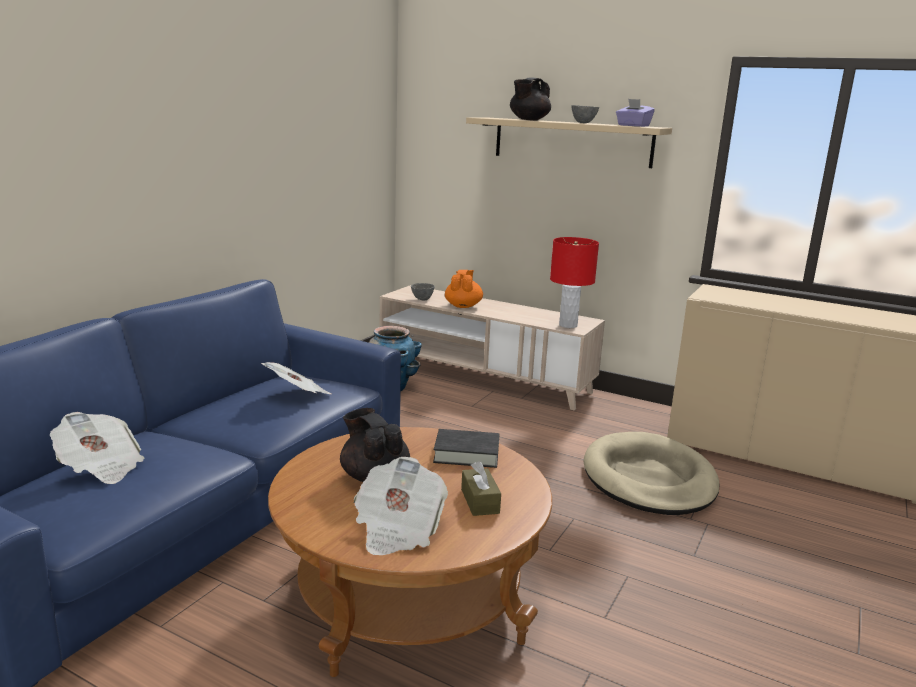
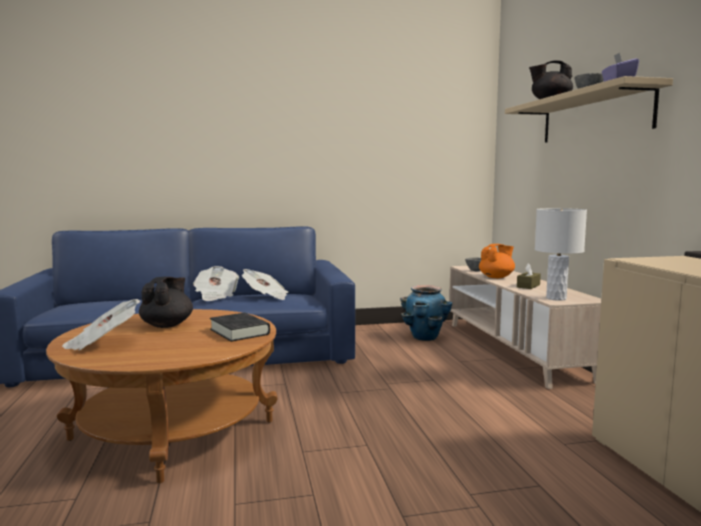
camera: 50 degrees right, 10 degrees down
(100, 467) = (116, 298): newspaper -> newspaper (216, 296)
(480, 501) = (170, 349): brown tissue box -> brown tissue box (528, 286)
(568, 325) = (556, 298): red table lamp -> white table lamp
(649, 479) = (501, 453): beige dog bed -> none

